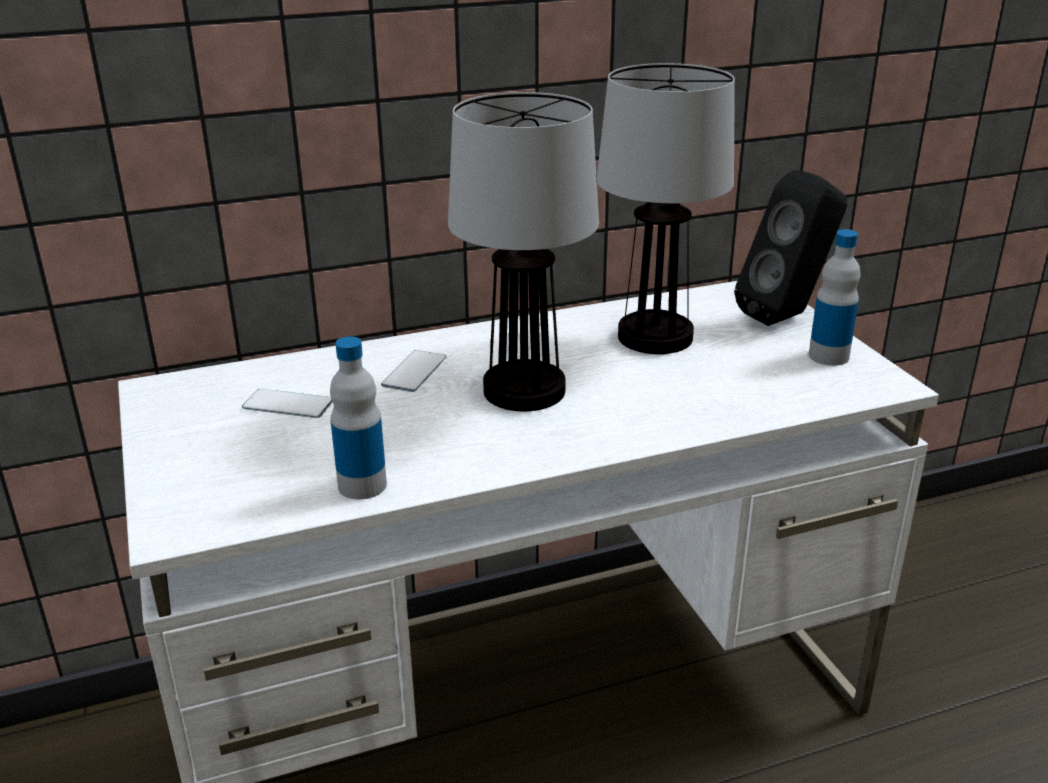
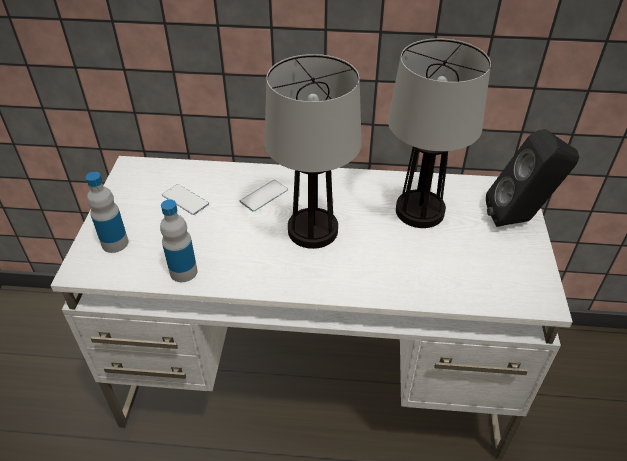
camera: 25 degrees right, 15 degrees up
(828, 356) = (520, 263): bottle -> bottle (115, 243)

